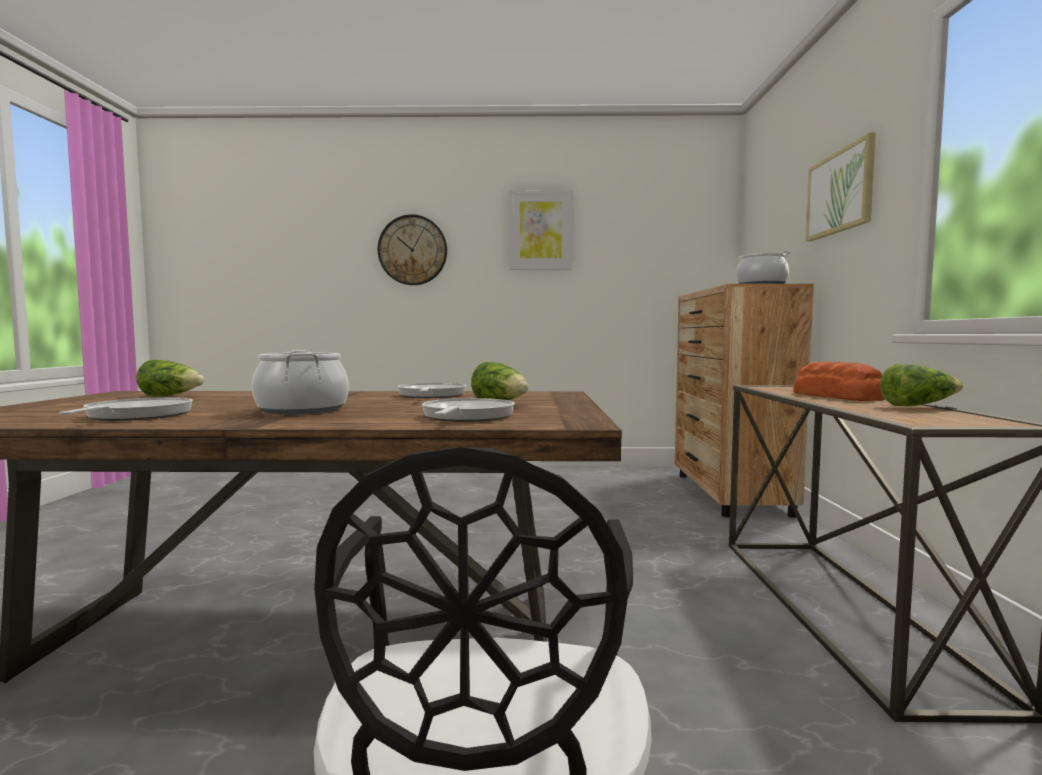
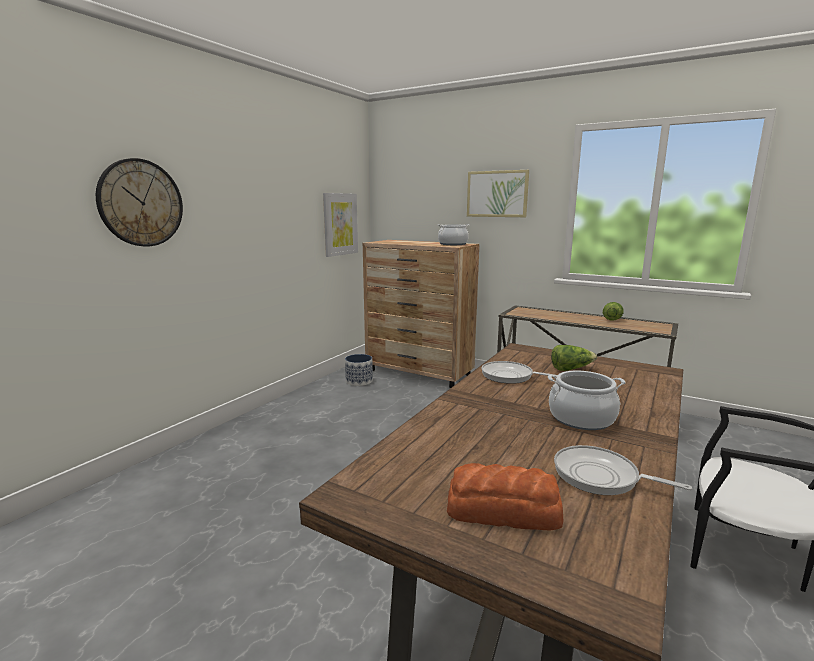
camera: 60 degrees left, 10 degrees up
(172, 396) = (430, 464): lettuce -> none
(466, 417) = (634, 385): frying pan -> none
(540, 230) = (259, 184): picture -> picture (340, 224)
(640, 479) = (359, 381): none -> planter
(838, 397) = (567, 316): bread -> bread (504, 511)

